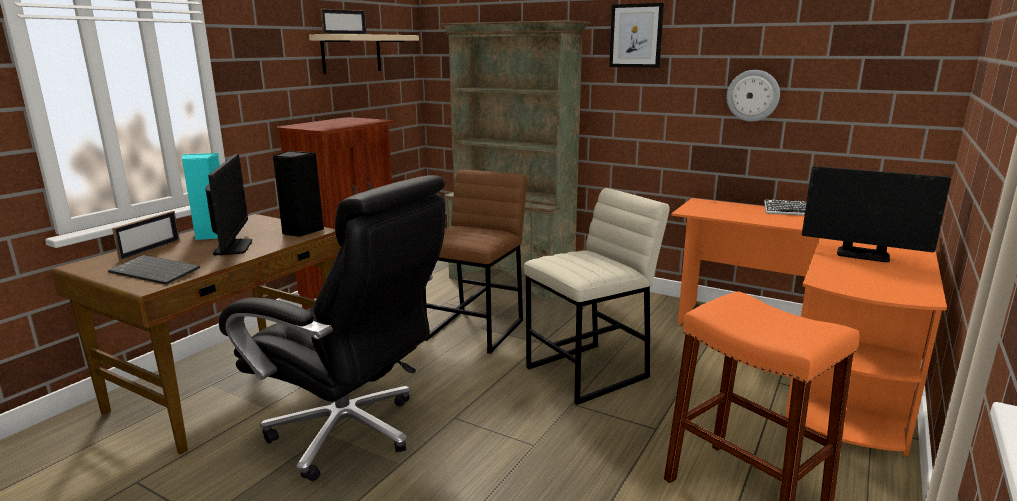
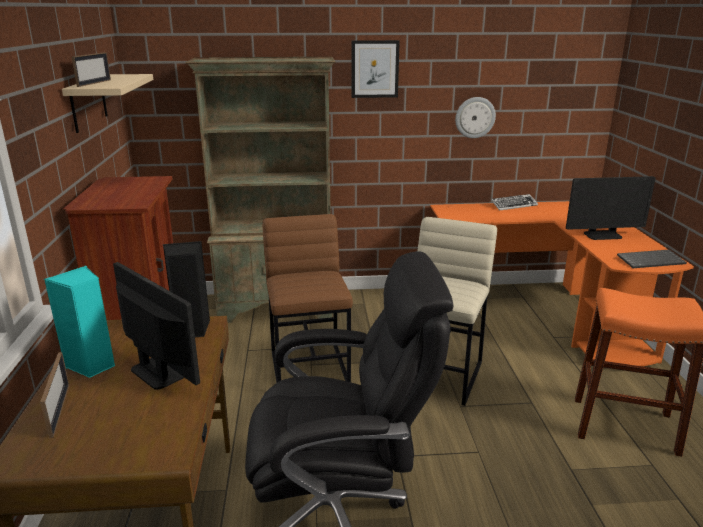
camera: 35 degrees left, 5 degrees up
(157, 271) = (137, 434): keyboard -> keyboard (650, 260)

